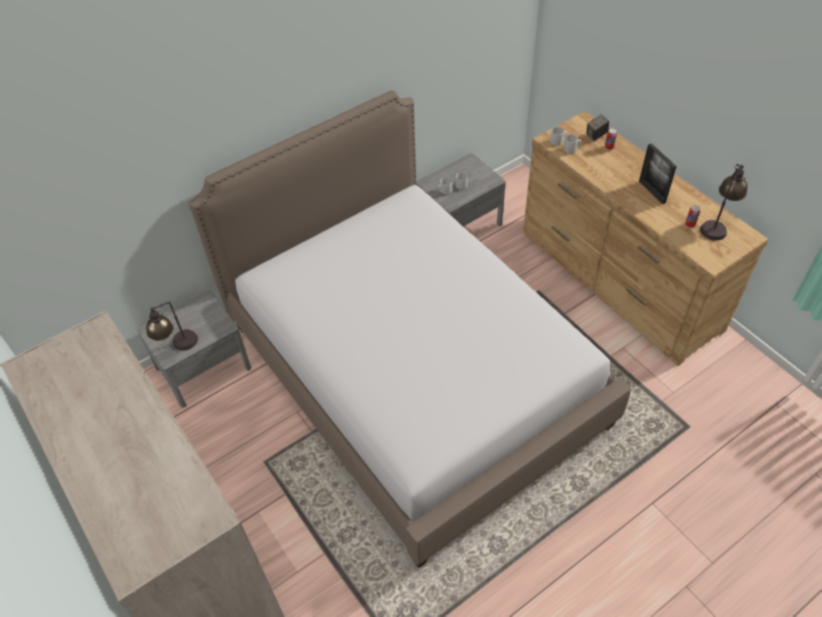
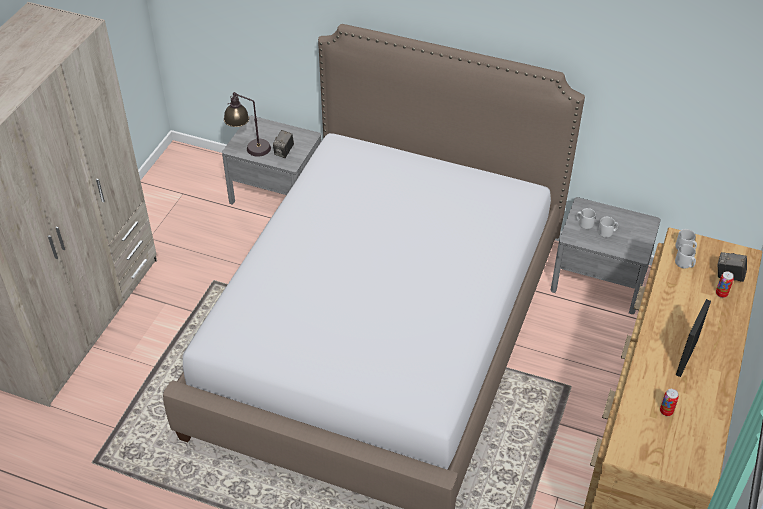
camera: 55 degrees right, 5 degrees down
(207, 325) = (284, 152): none -> camera
(717, 225) = (690, 438): table lamp -> none

